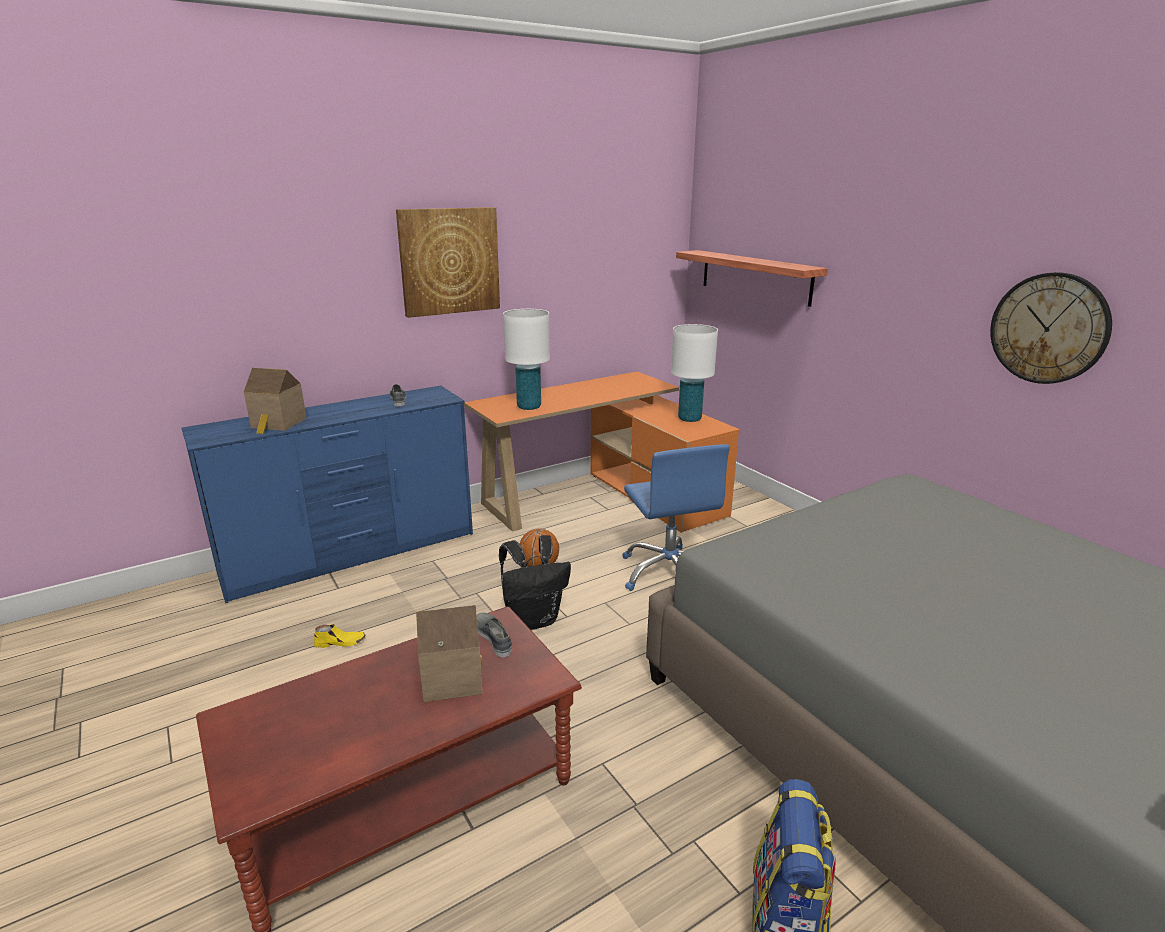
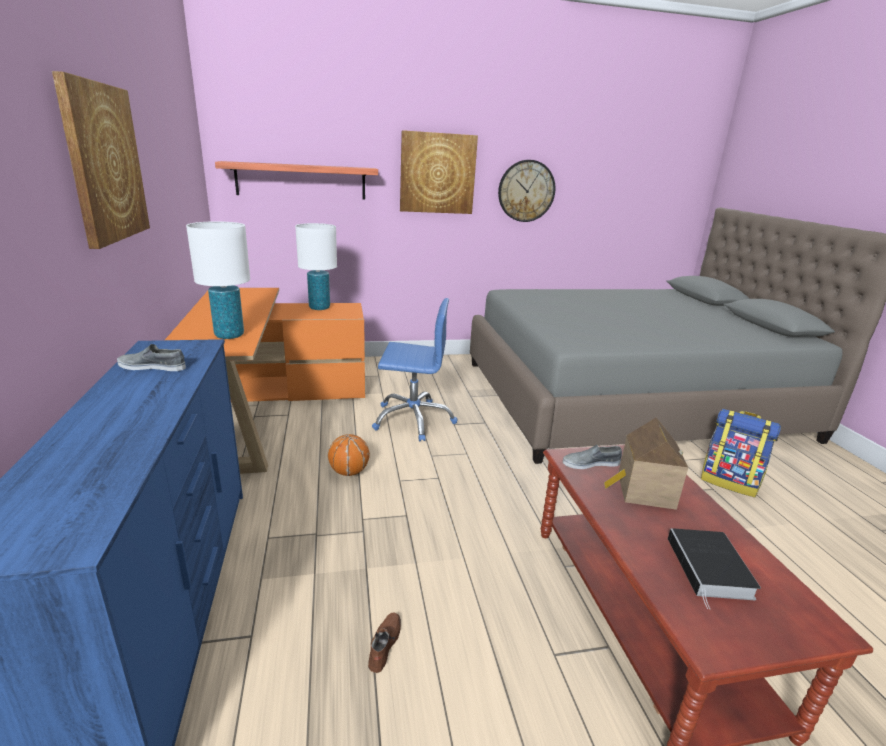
camera: 70 degrees left, 0 degrees up
(278, 424) = (103, 458): toy house -> none
(323, 724) = (711, 569): none -> book
(340, 642) = (384, 644): yellow shoe -> brown shoe
(533, 620) = (432, 495): black backpack -> none
(902, 282) = (437, 173): none -> picture

